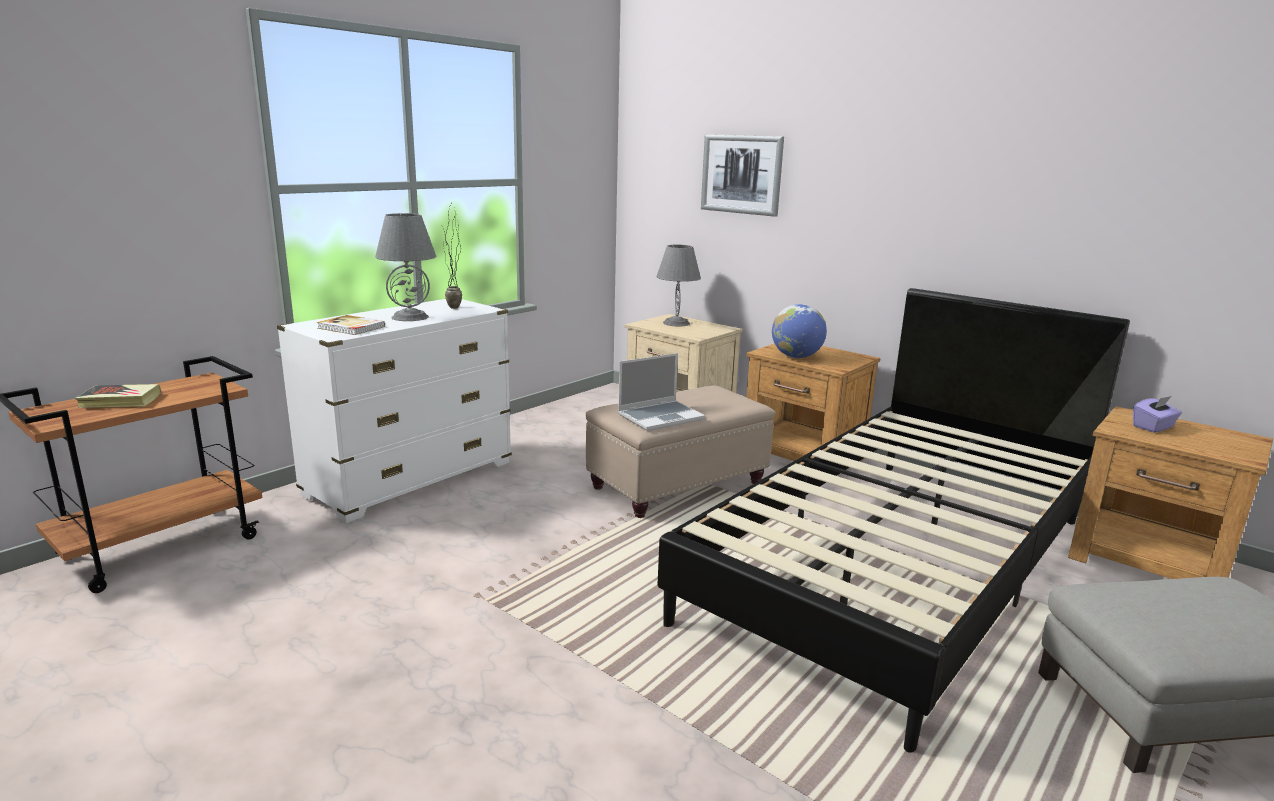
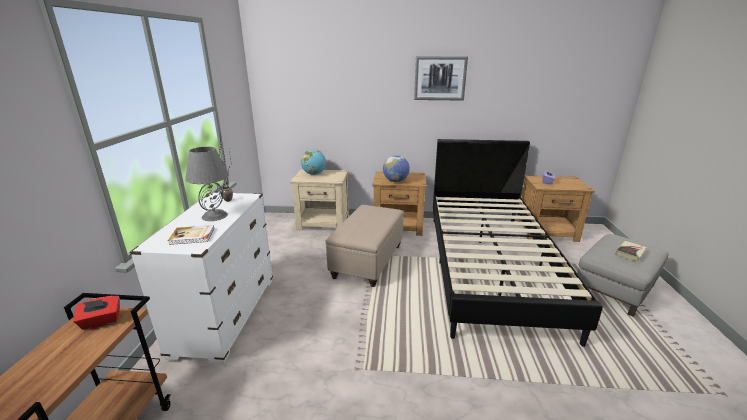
camera: 35 degrees left, 5 degrees up
(120, 401) = (48, 365): book -> book (630, 253)
(200, 386) = (101, 321): none -> red tissue box
(661, 417) = (368, 231): laptop -> none
(676, 323) = (314, 174): grey table lamp -> globe
(741, 174) = (337, 90): picture -> picture (440, 78)

